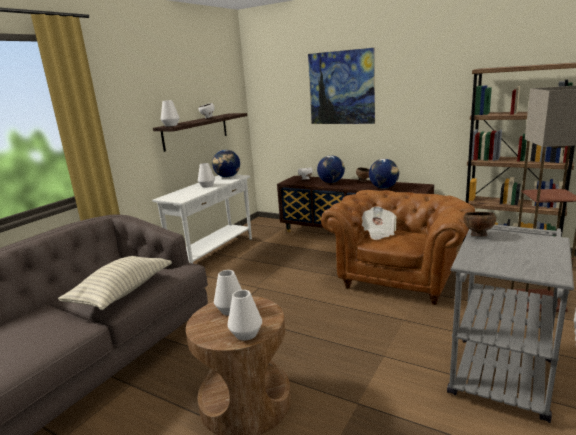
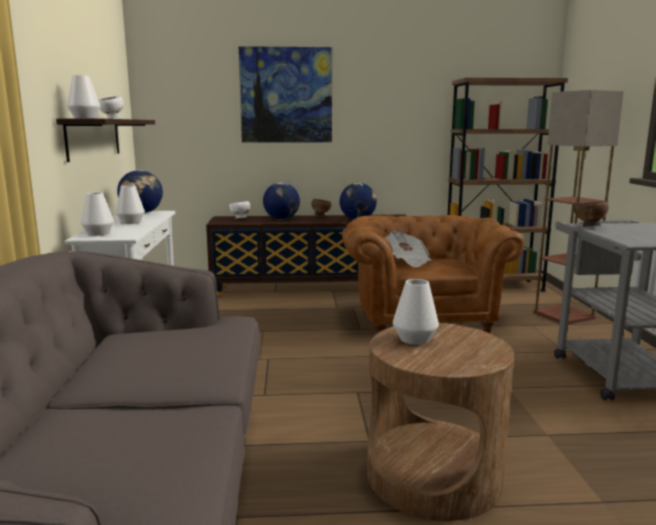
camera: 35 degrees left, 5 degrees down
(122, 292) = (194, 359): pillow -> none
(246, 334) = (483, 354): white vase -> white vase (98, 233)

